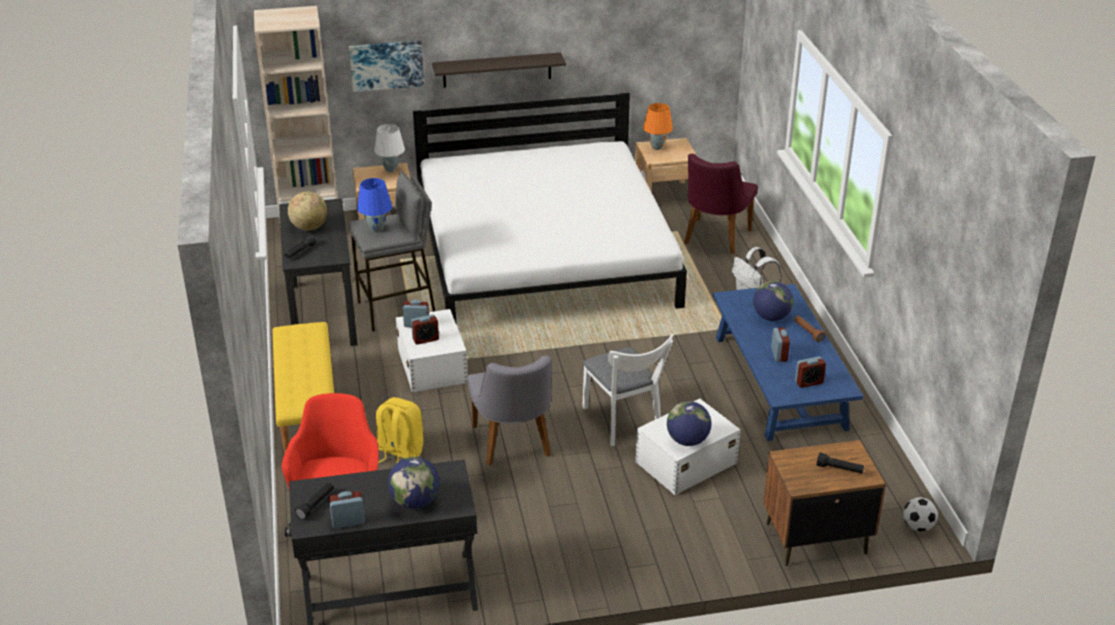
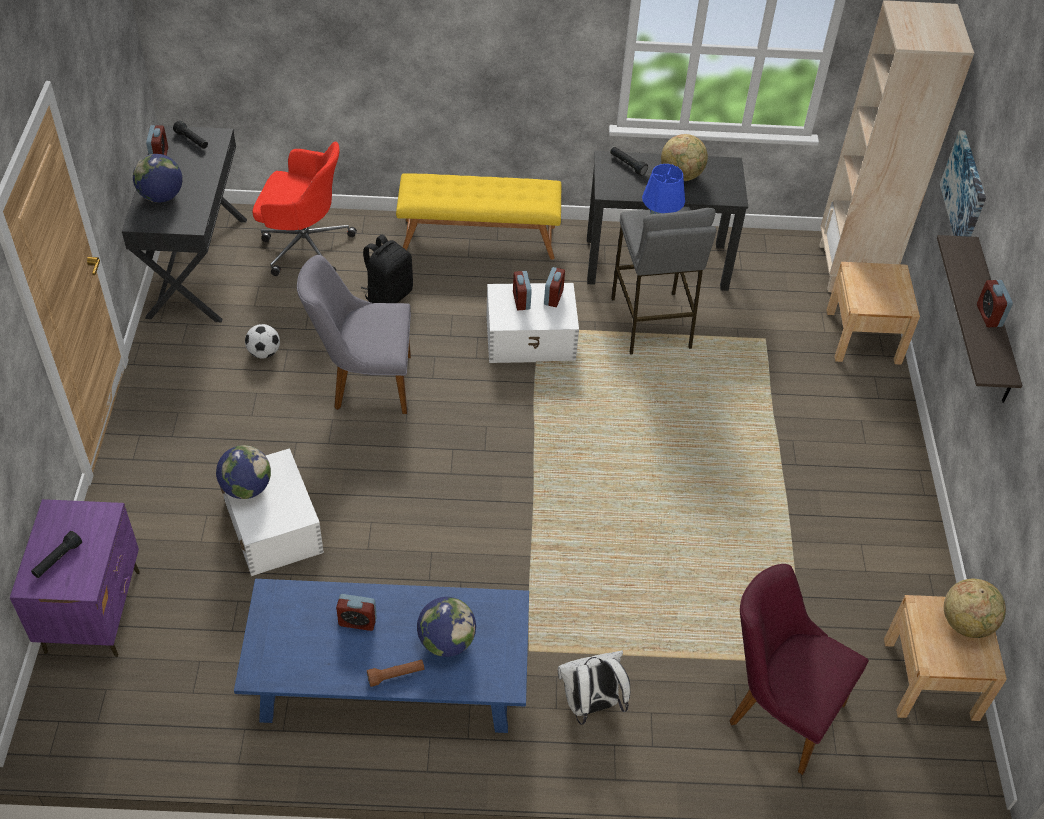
camera: 100 degrees right, 15 degrees up
(391, 169) = (899, 299): white table lamp -> none
(399, 452) = (388, 295): yellow backpack -> black backpack
(544, 254) = (760, 484): white bed -> none
(624, 422) = (366, 486): white chair -> none
(656, 147) = (966, 623): orange table lamp -> globe
(809, 382) = (286, 635): alarm clock -> alarm clock (989, 315)
(815, 538) = (94, 611): brown nightstand -> purple nightstand
(918, 526) = (57, 728): football -> football (264, 353)

